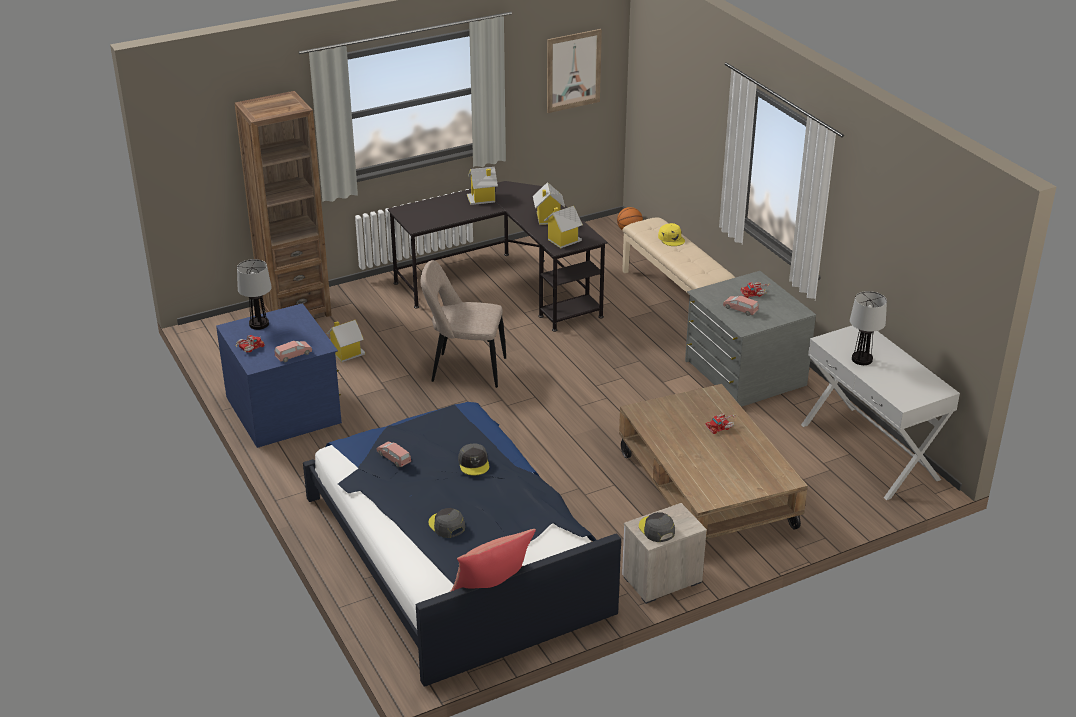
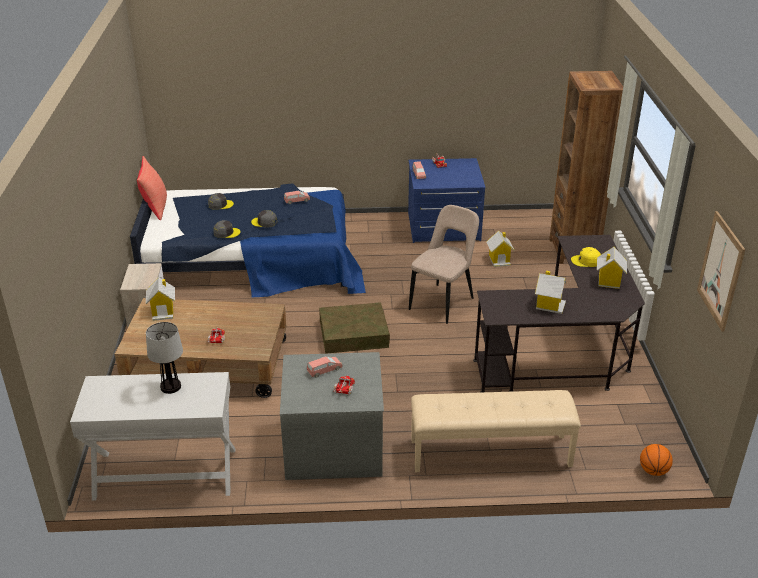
camera: 115 degrees right, 0 degrees up
(259, 324) = (466, 170): table lamp -> none
(563, 240) = (502, 302): toy house -> toy house (163, 311)
(569, 411) = (353, 333): none -> brown storage box
(656, 529) = (141, 272): grey cap -> grey cap (226, 232)
(671, 238) = (519, 408): yellow cap -> yellow cap (586, 261)

